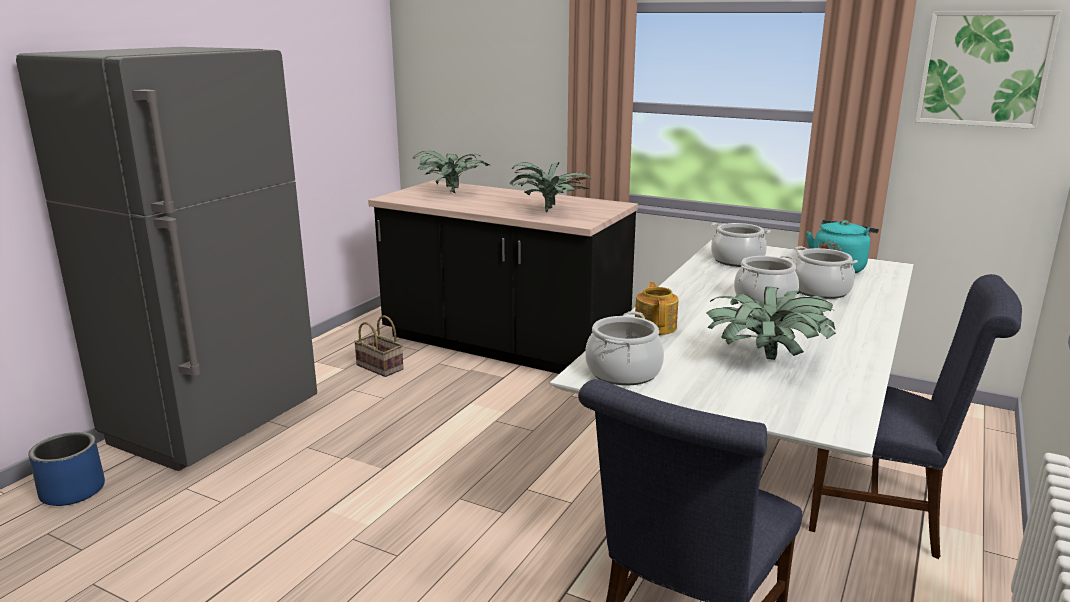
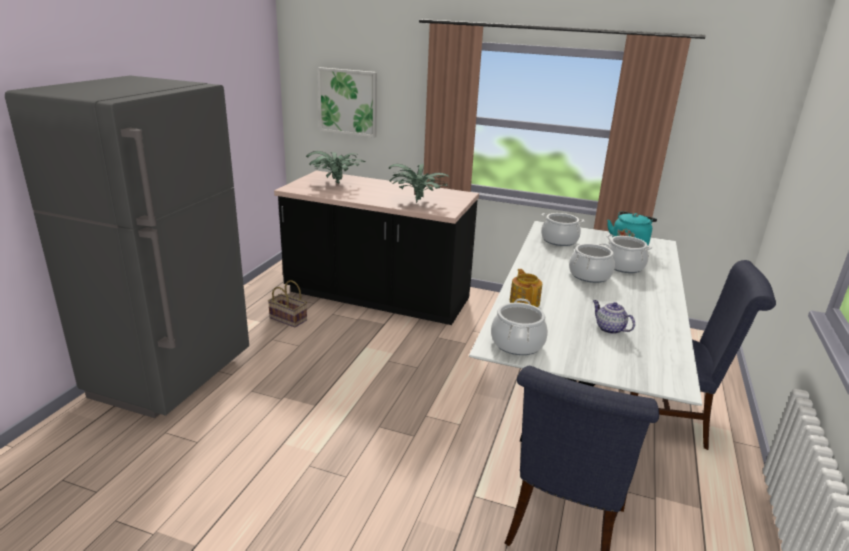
camera: 10 degrees left, 5 degrees up
(73, 491) = (72, 441): blue planter -> none
(766, 360) = (609, 328): potted plant -> teapot
(984, 69) = (728, 106): picture -> picture (348, 102)

